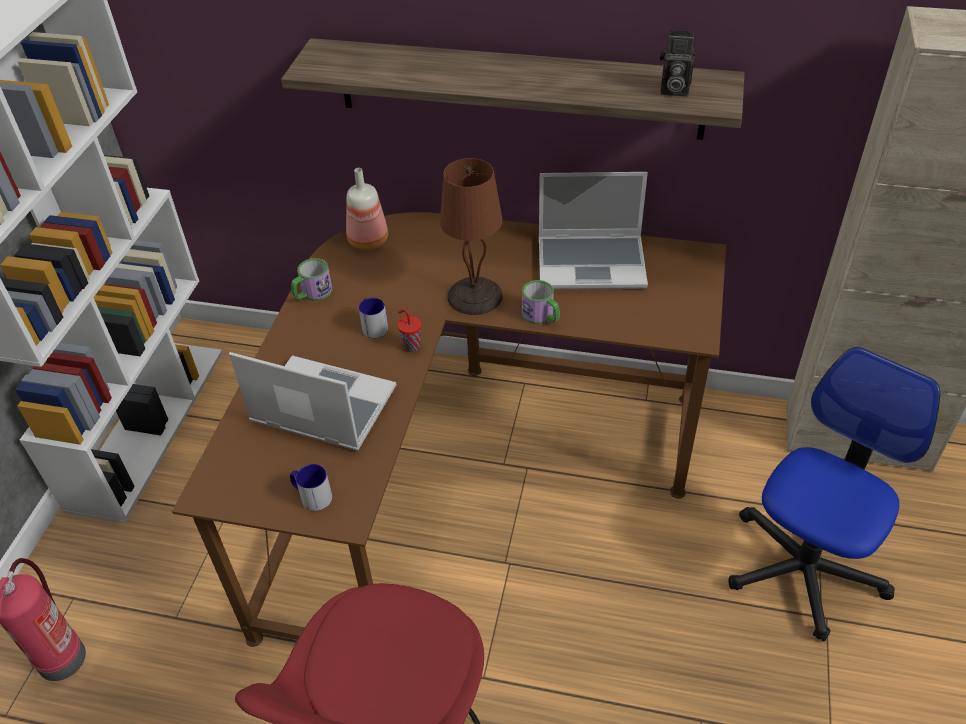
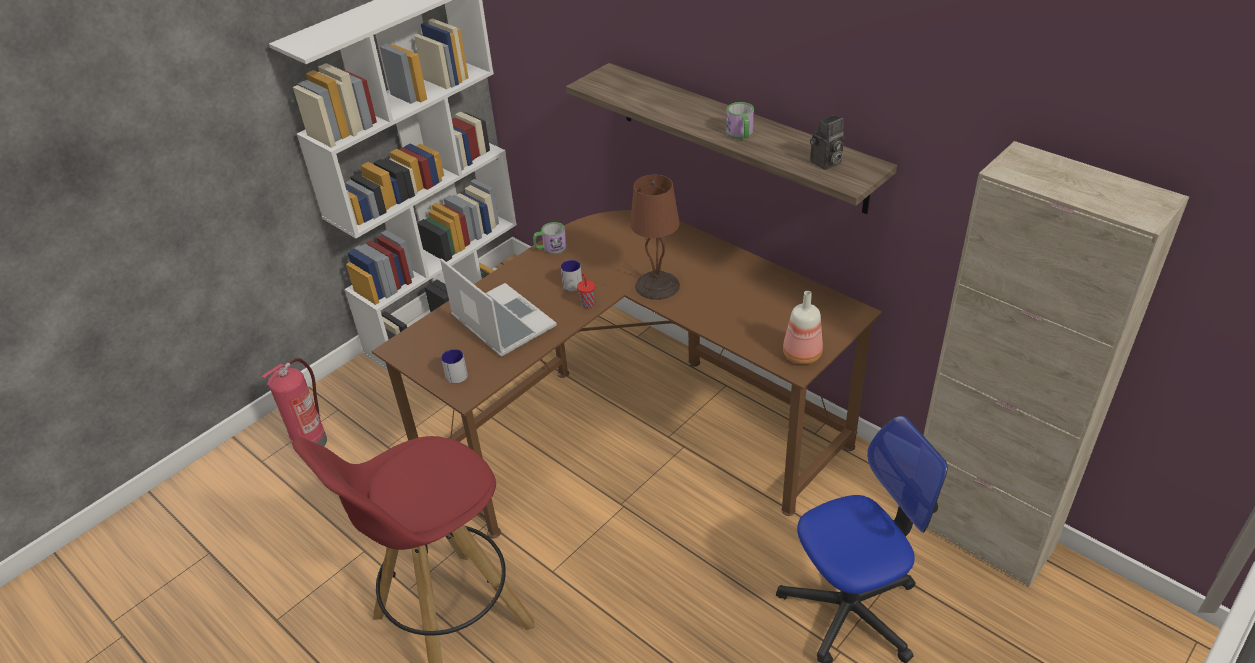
camera: 30 degrees right, 5 degrees down
(367, 241) = (613, 224): bottle -> bottle (800, 354)
(541, 316) = (693, 315): mug -> mug (741, 134)
(592, 263) = (762, 291): laptop -> none
(672, 89) = (825, 163): camera -> camera turned 75 degrees counterclockwise

